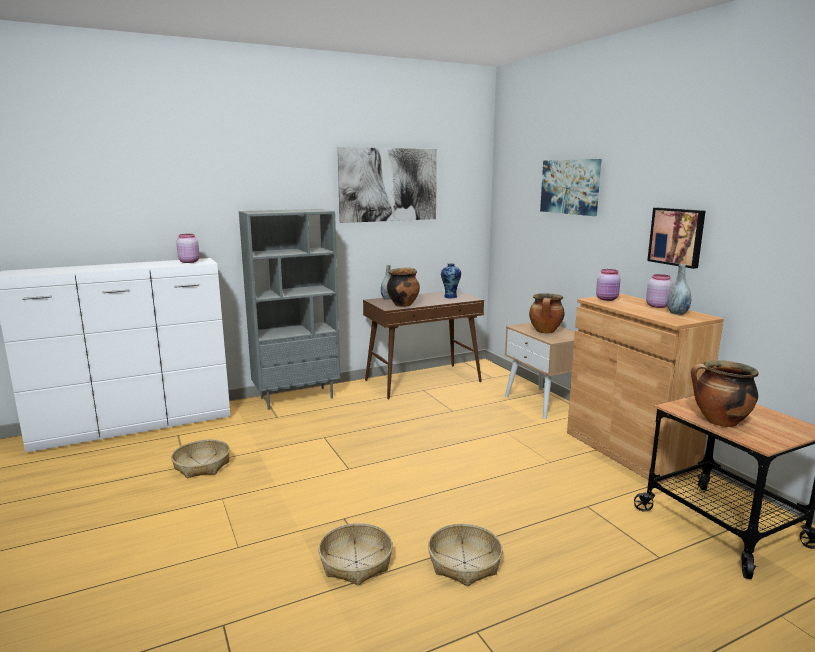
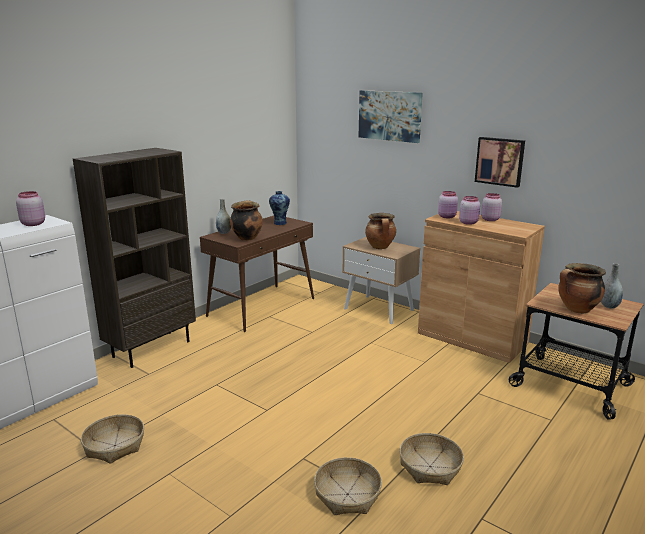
camera: 25 degrees left, 5 degrees up
(297, 397) = (151, 348): grey bookcase -> brown bookcase
(388, 185) = (212, 117): picture -> none
(625, 306) = (469, 222): none -> pink jar
(677, 313) = (511, 225): grey vase -> grey vase (609, 306)

